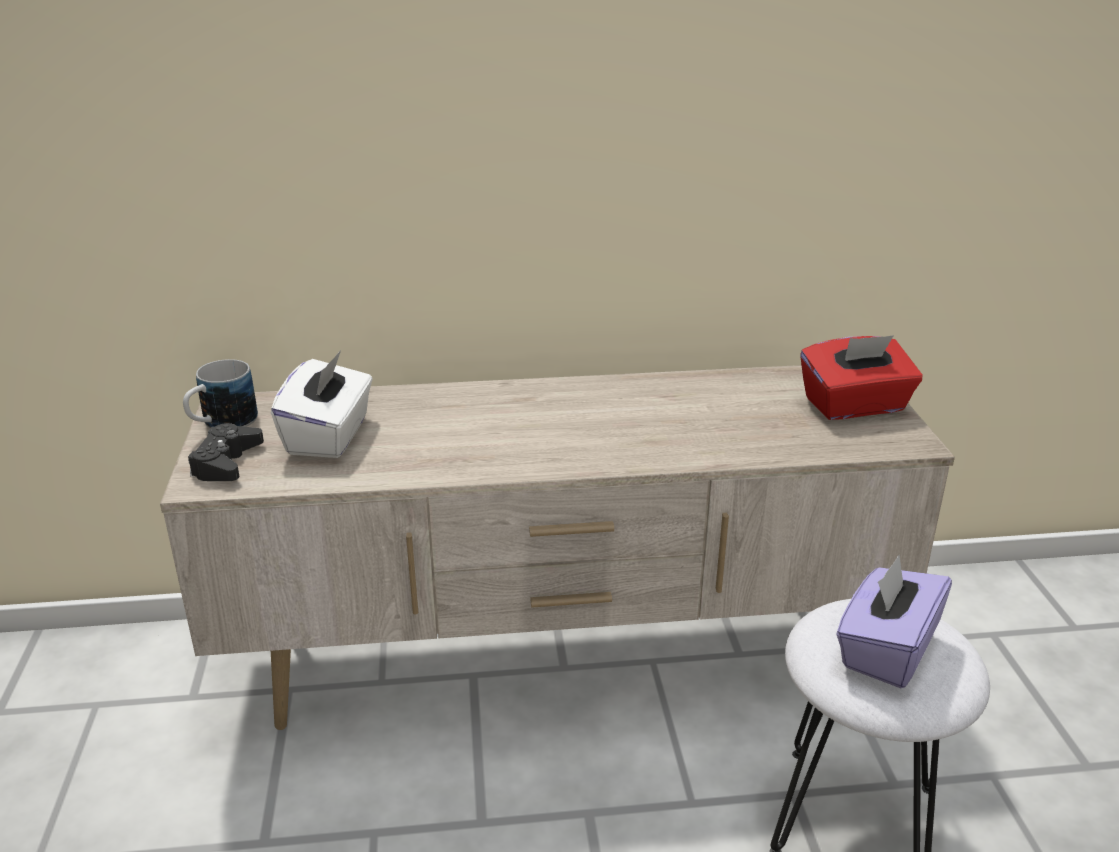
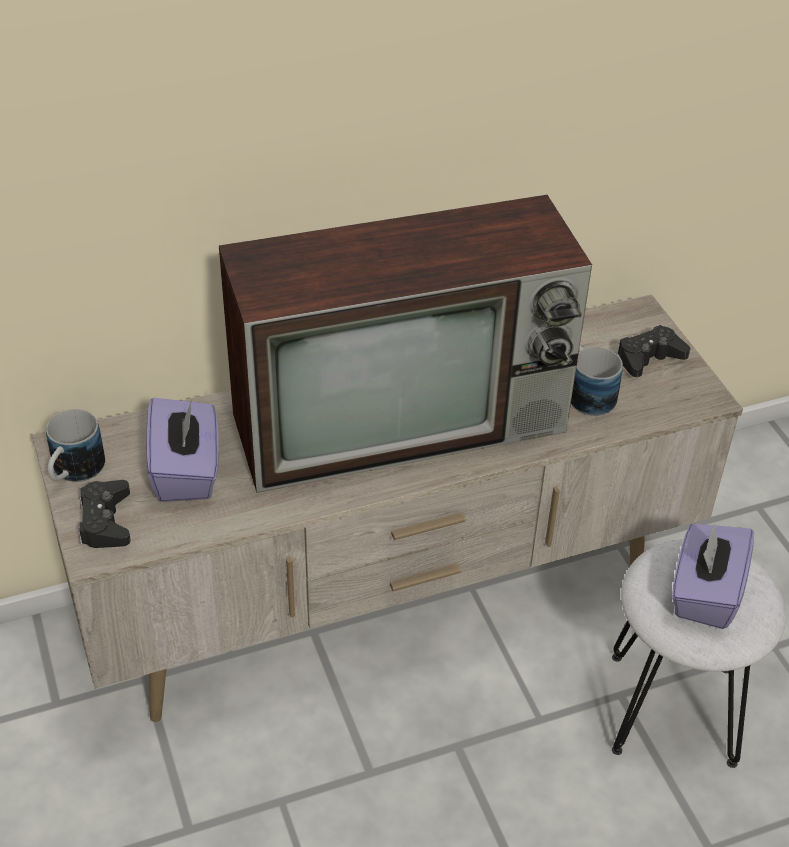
camera: 15 degrees left, 15 degrees up
(329, 436) = (186, 471): white tissue box -> purple tissue box
(571, 424) = (405, 420): none -> television
(774, 424) = (585, 393): none -> mug
(855, 406) = (649, 358): red tissue box -> black game controller

